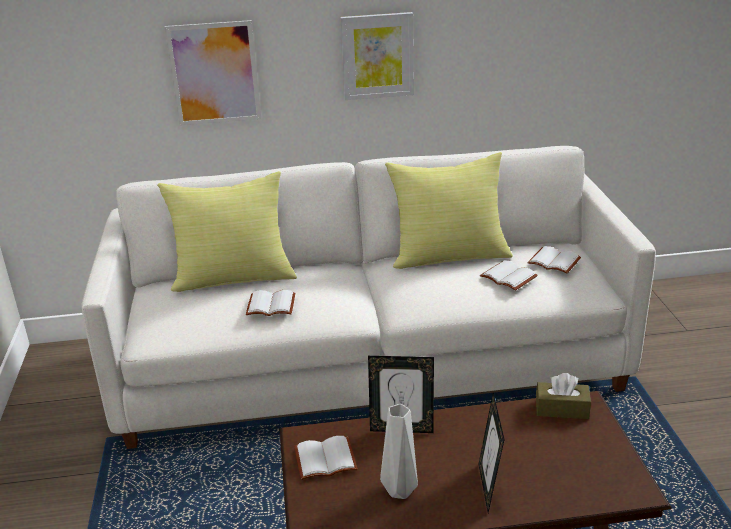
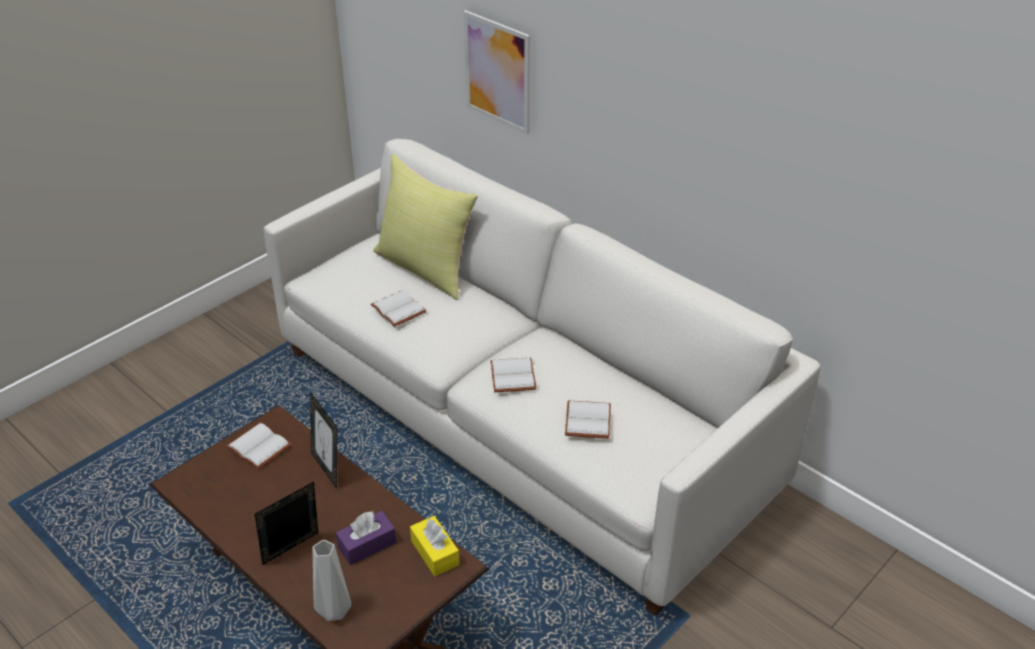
camera: 50 degrees right, 10 degrees up
(377, 56) = (633, 124): picture -> none
(398, 491) = (252, 503): grey vase -> grey vase (333, 611)
(449, 255) = (592, 365): yellow pillow -> none
(520, 441) = (367, 545): none -> purple tissue box
(555, 261) = (659, 439): white book -> white book (514, 376)
(562, 409) = (435, 553): brown tissue box -> yellow tissue box

